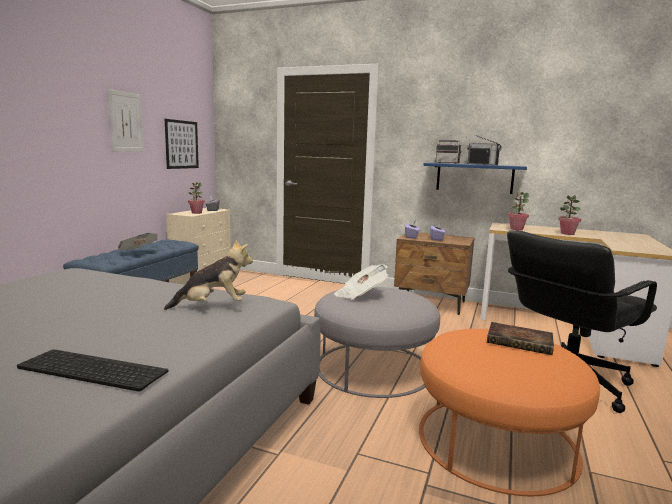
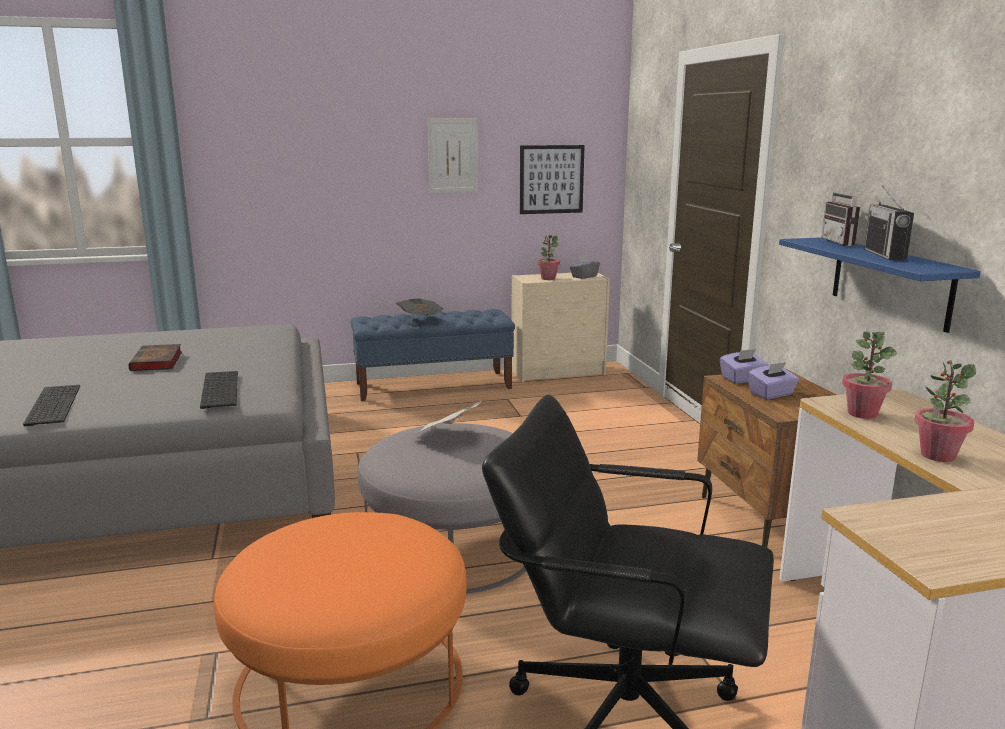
camera: 55 degrees right, 5 degrees up
(213, 306) = (218, 389): plush toy -> keyboard
(521, 342) = (385, 560): book -> book (157, 362)

